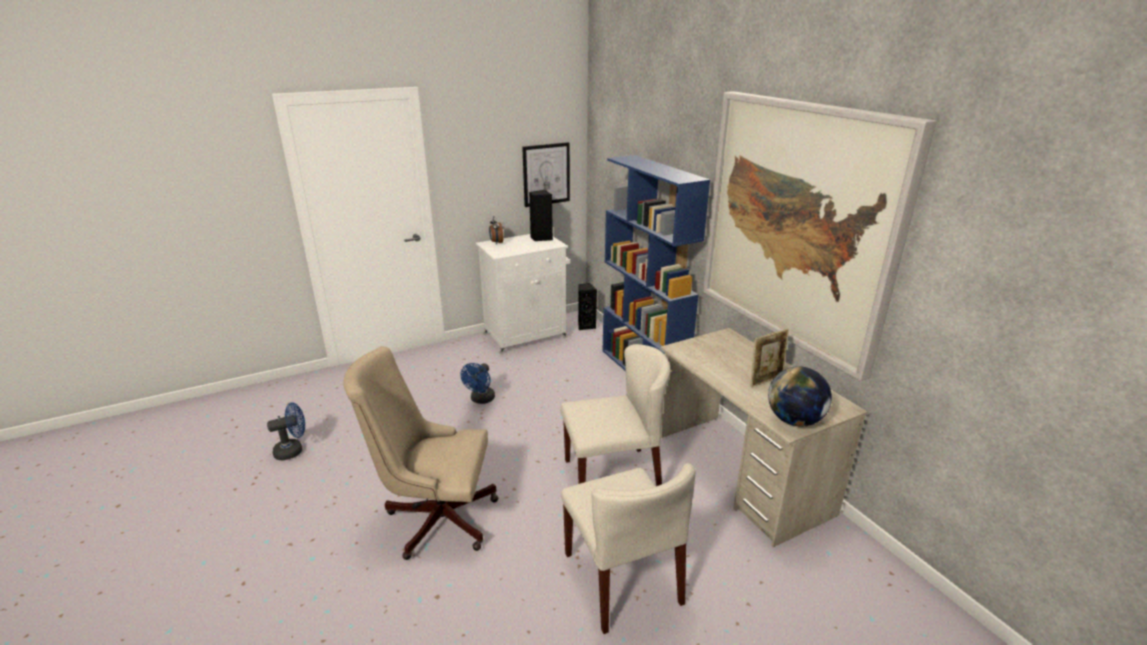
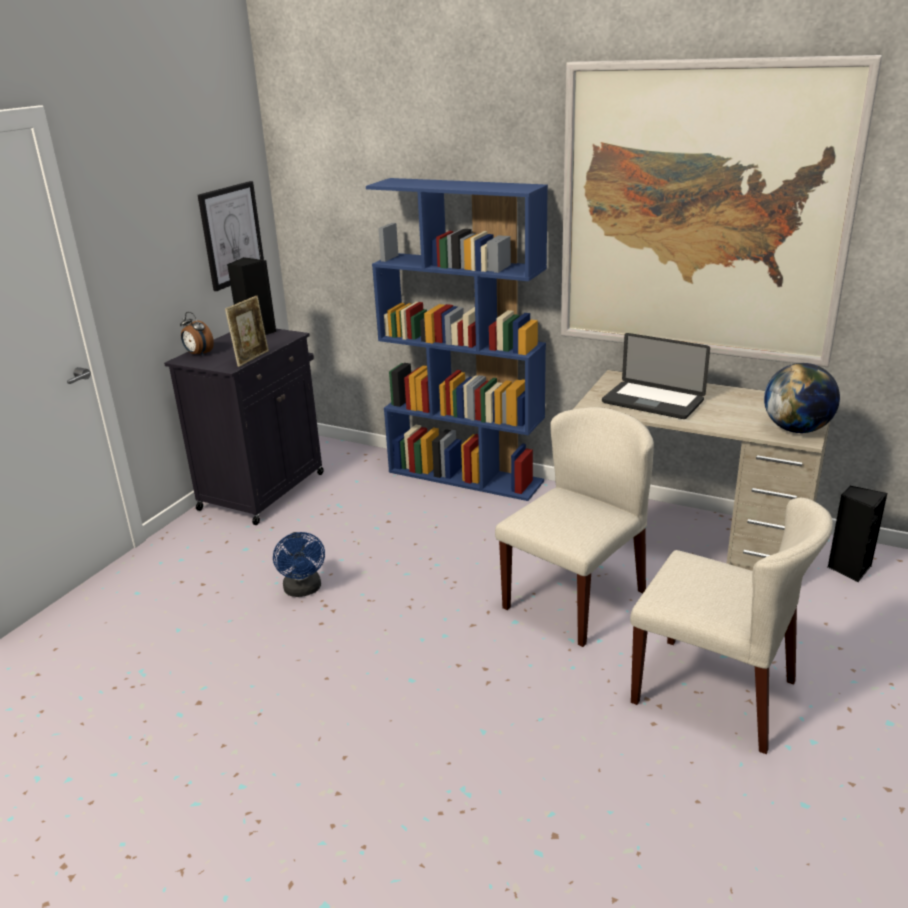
camera: 35 degrees left, 0 degrees up
(293, 450) = (82, 794): blue fan -> none
(435, 517) = (431, 754): beige office chair -> none
(526, 335) = (264, 490): white cabinet -> black cabinet
(586, 326) = (330, 451): black speaker -> black speaker (848, 568)
(722, 360) = (652, 402): none -> laptop
(765, 380) = (718, 405): picture frame -> picture frame (252, 358)

